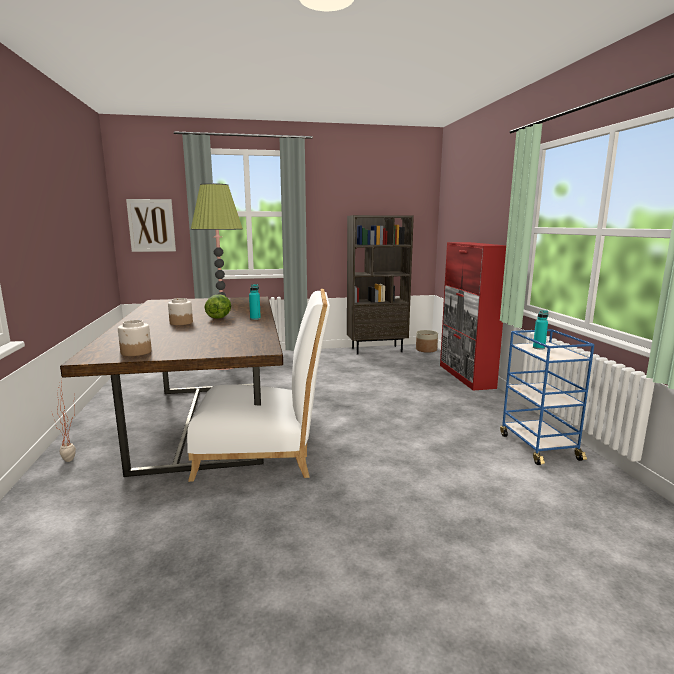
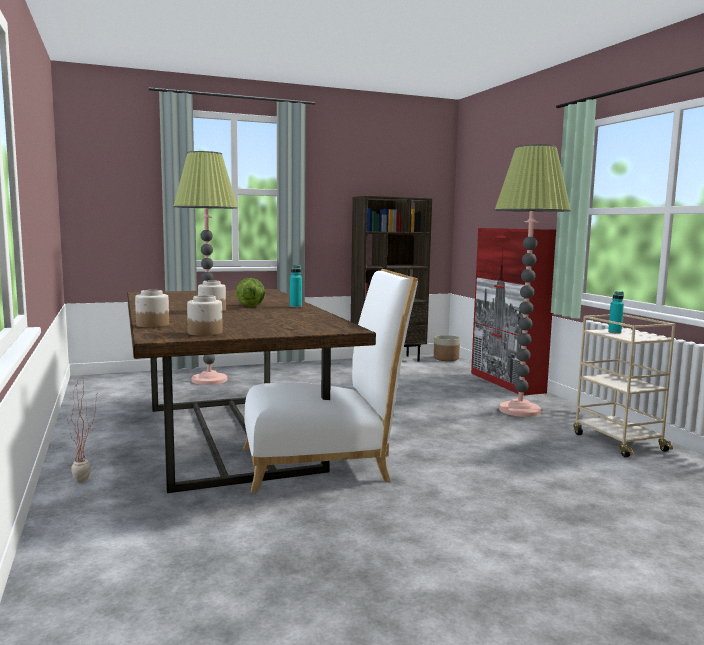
camera: 10 degrees left, 5 degrees down
(109, 340) = (152, 325): none -> jar
(151, 225) = (111, 202): picture -> none
(463, 406) = (519, 410): none -> floor lamp
(538, 446) = (617, 442): blue cart -> beige cart

